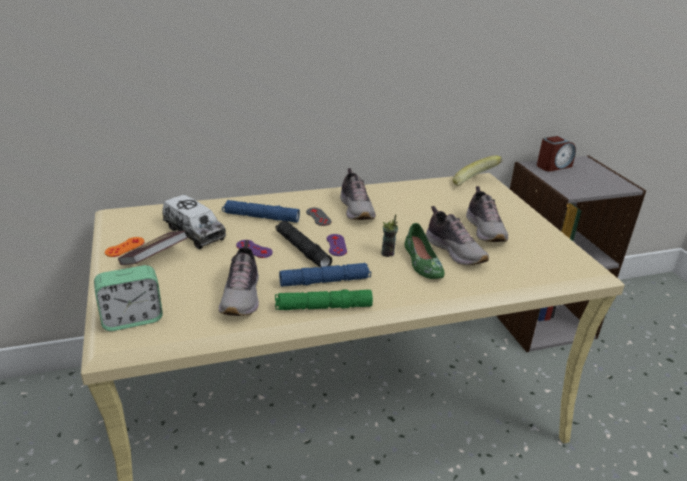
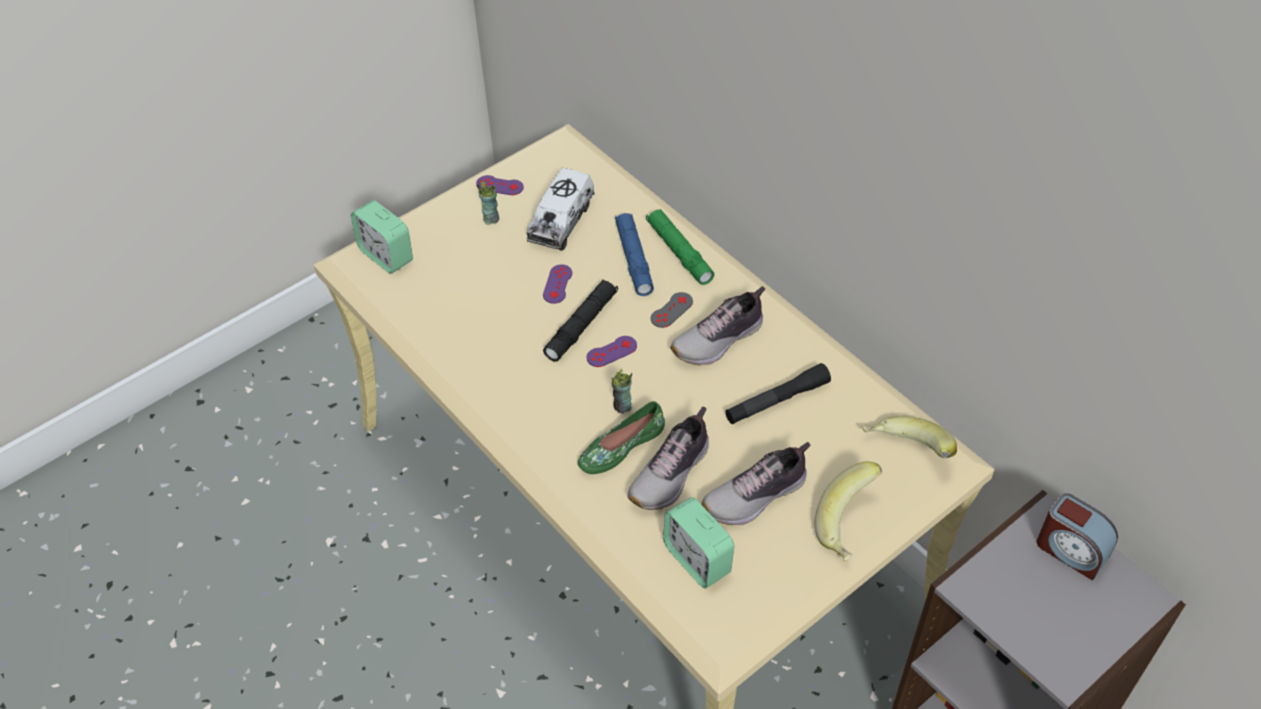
camera: 70 degrees right, 20 degrees up
(125, 247) = (499, 185): orange game controller -> purple game controller
(154, 259) = (491, 218): book -> cup
(242, 296) = (462, 314): shoe -> none
(323, 307) = (477, 385): green flashlight -> green flashlight (679, 252)
(325, 281) = (526, 369): blue flashlight -> none
(417, 206) = (777, 401): none -> black flashlight
(518, 210) = (850, 526): none -> banana
(527, 260) = (697, 559): none -> alarm clock

